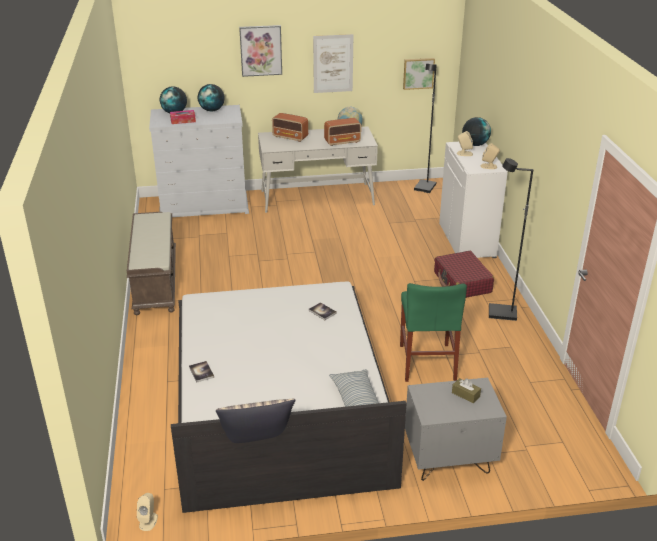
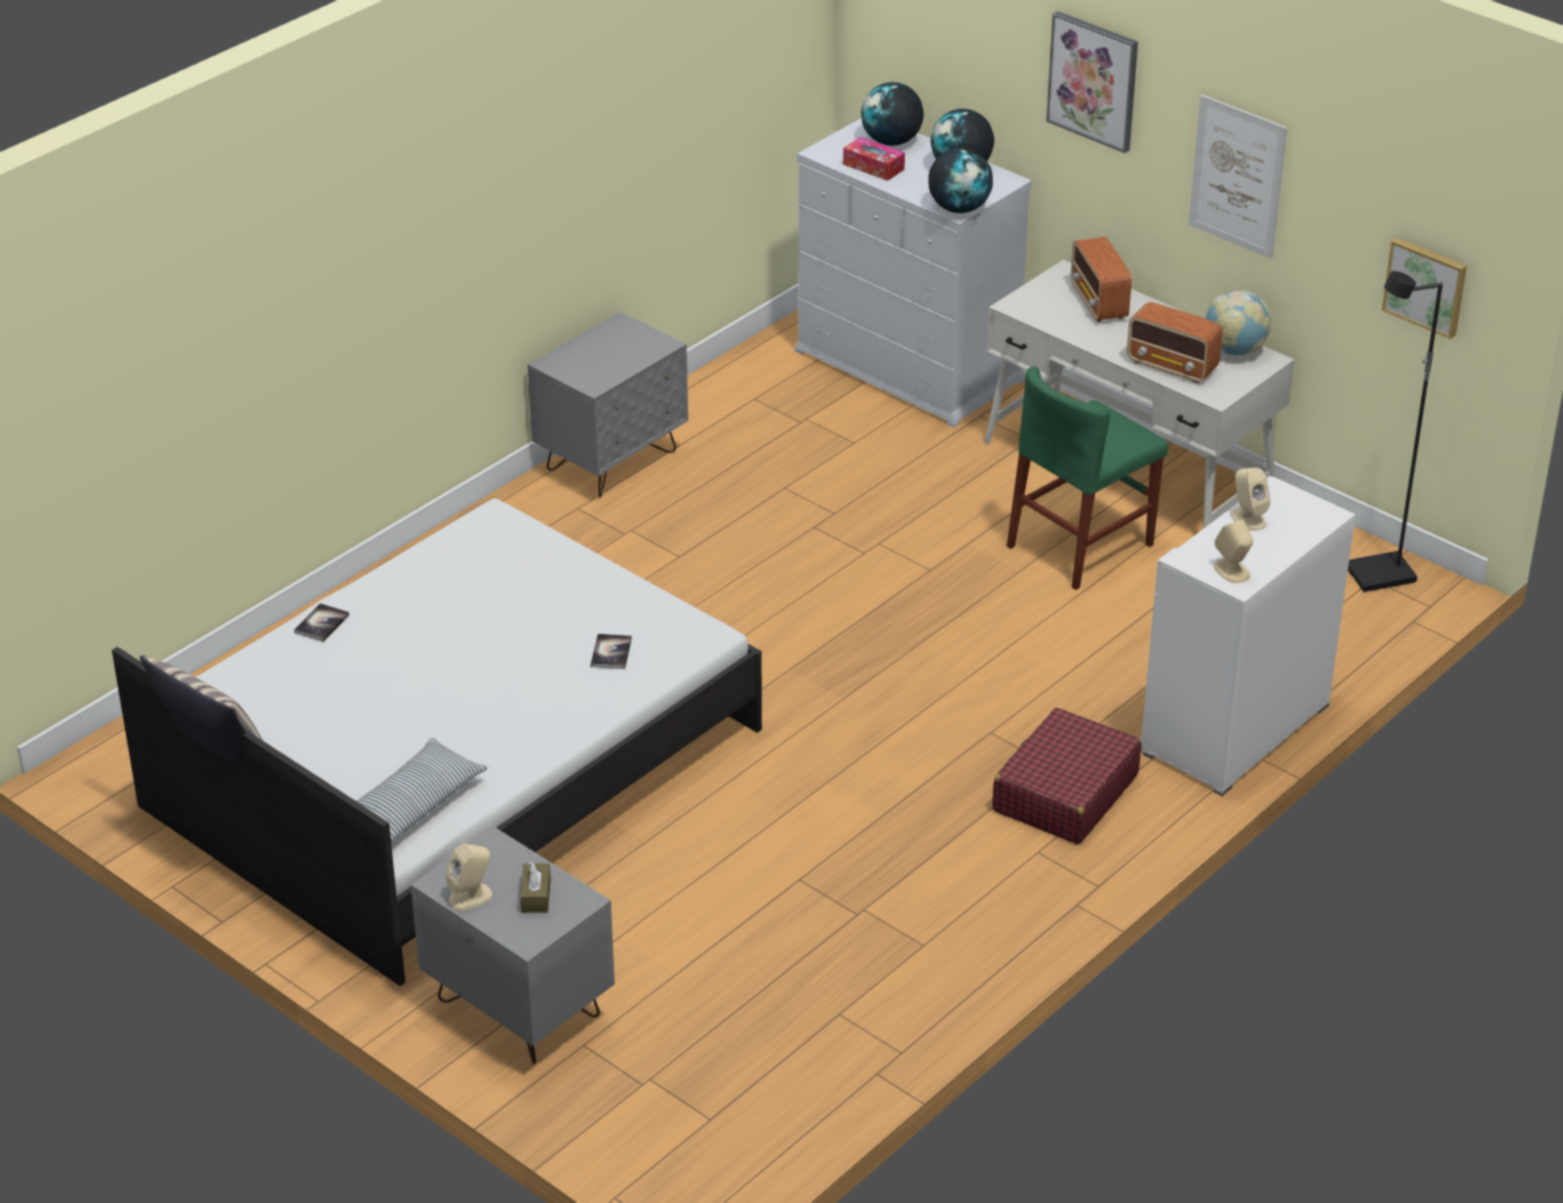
camera: 50 degrees right, 5 degrees up
(148, 521) = (94, 786): beige speaker -> beige speaker (471, 897)
(155, 281) = (611, 461): brown bench -> grey nightstand
(427, 362) = (751, 867): green chair -> green chair (1080, 545)
(475, 144) = (1312, 513): globe -> globe (959, 208)
(502, 314) = (1020, 889): black floor lamp -> none

